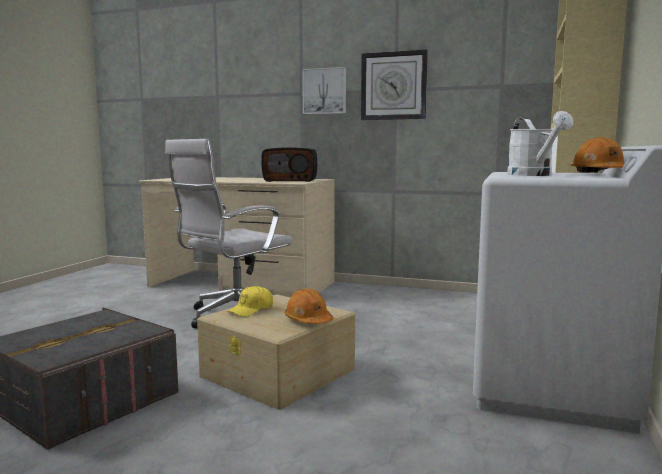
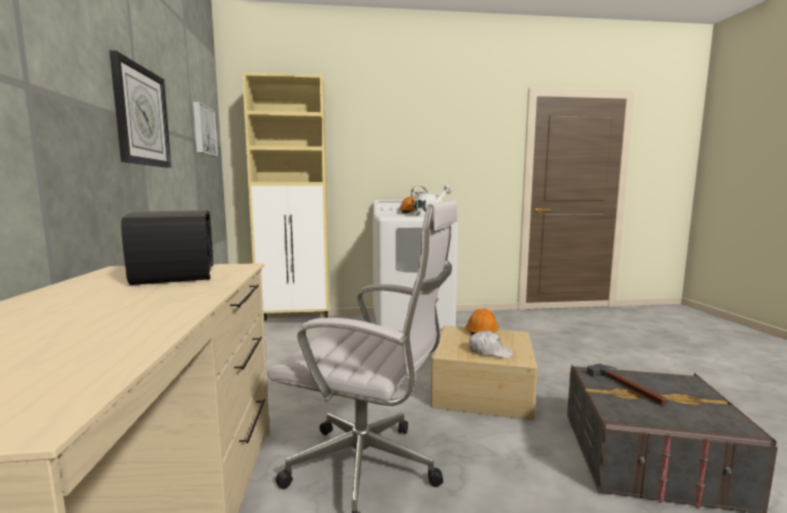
camera: 115 degrees left, 0 degrees up
(106, 332) = (627, 386): none -> hammer
(251, 310) = (490, 352): yellow cap -> white cap
(324, 91) = (72, 97): picture -> picture (203, 130)

